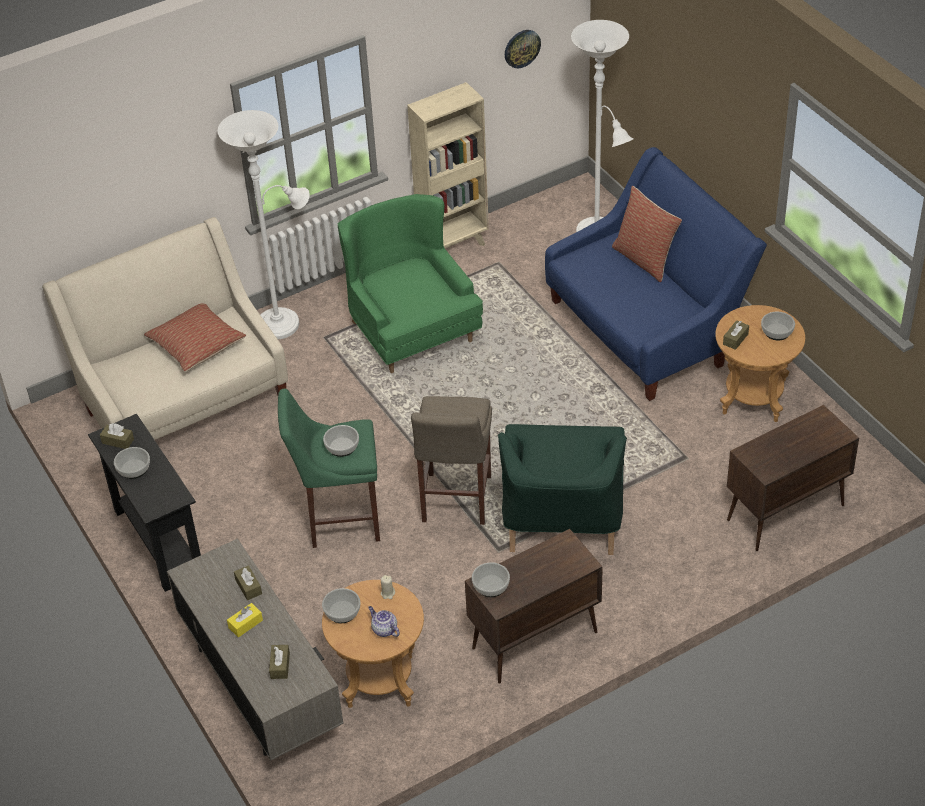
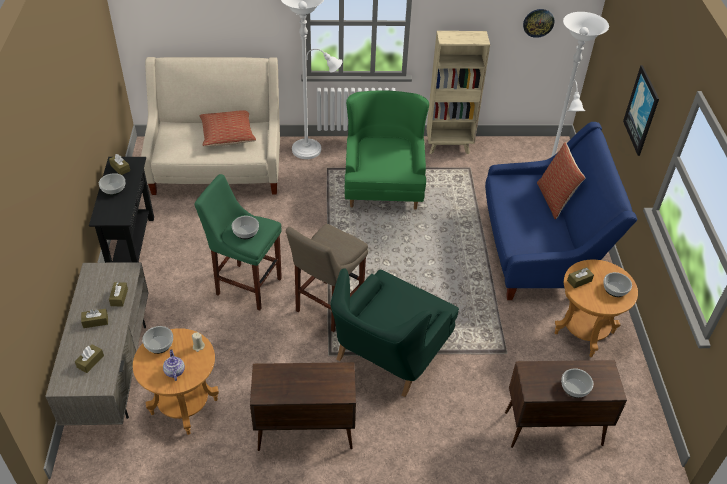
camera: 25 degrees right, 0 degrees up
(245, 624) = (95, 321): yellow tissue box -> brown tissue box
(491, 586) = (267, 377): bowl -> bowl (575, 388)
(712, 117) = (642, 110): none -> picture

